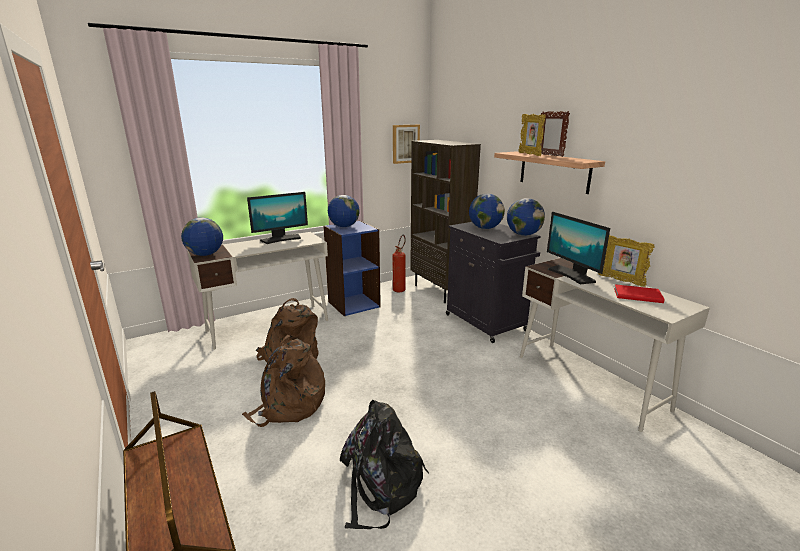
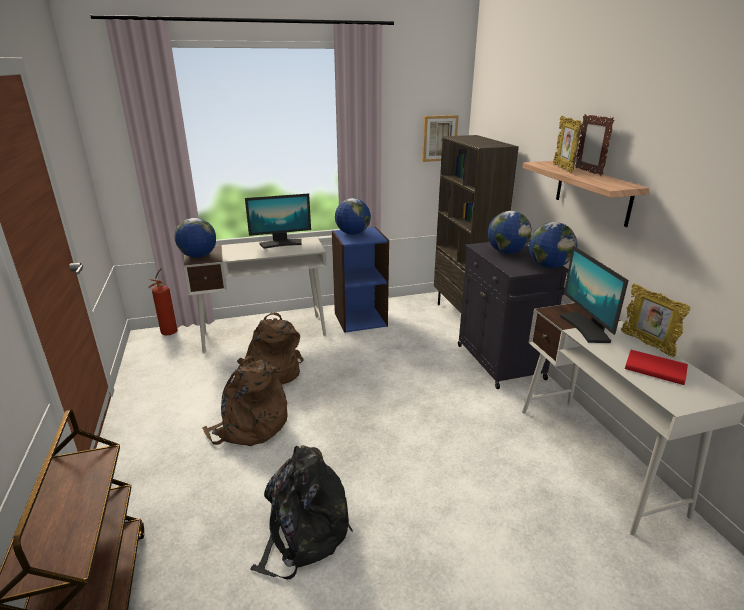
camera: 15 degrees right, 5 degrees up
(400, 289) = (419, 306): fire extinguisher -> fire extinguisher (173, 330)

